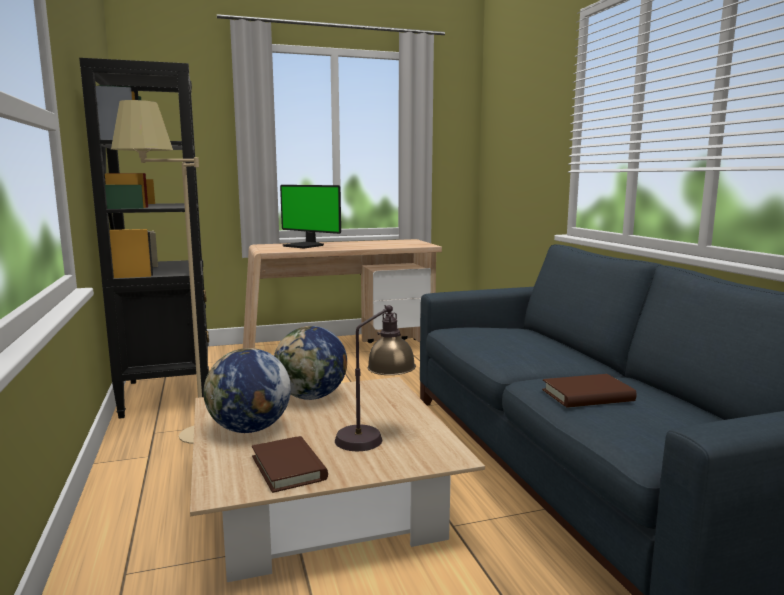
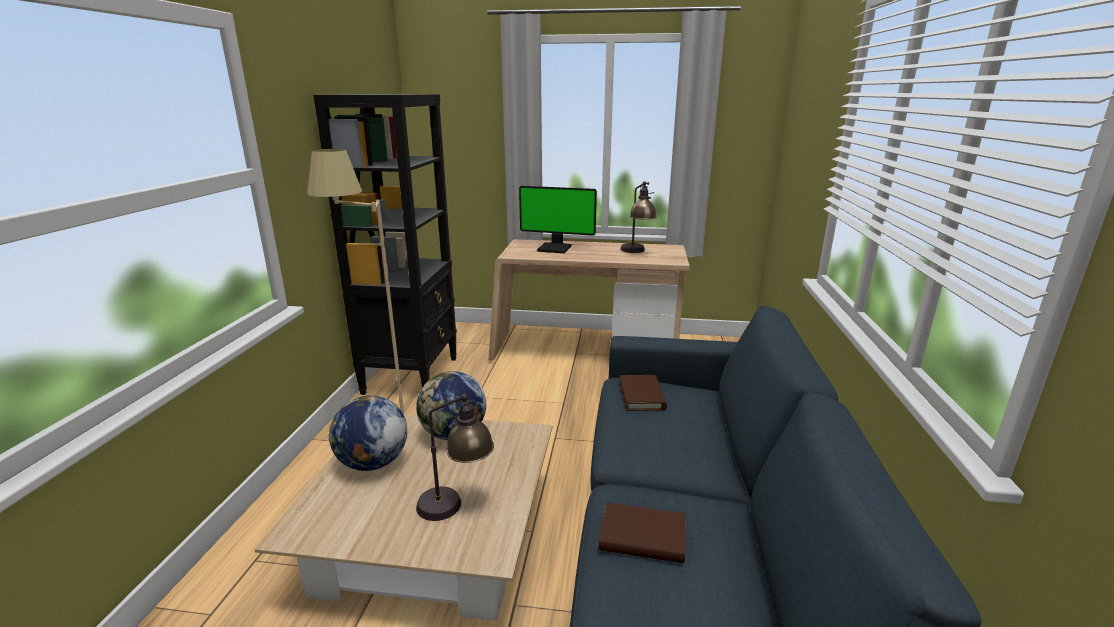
camera: 25 degrees right, 10 degrees up
(288, 468) = (358, 522): brown book -> brown book (642, 396)
(305, 246) = (555, 248): monitor -> monitor turned 45 degrees counterclockwise
(384, 243) = (636, 252): none -> table lamp

